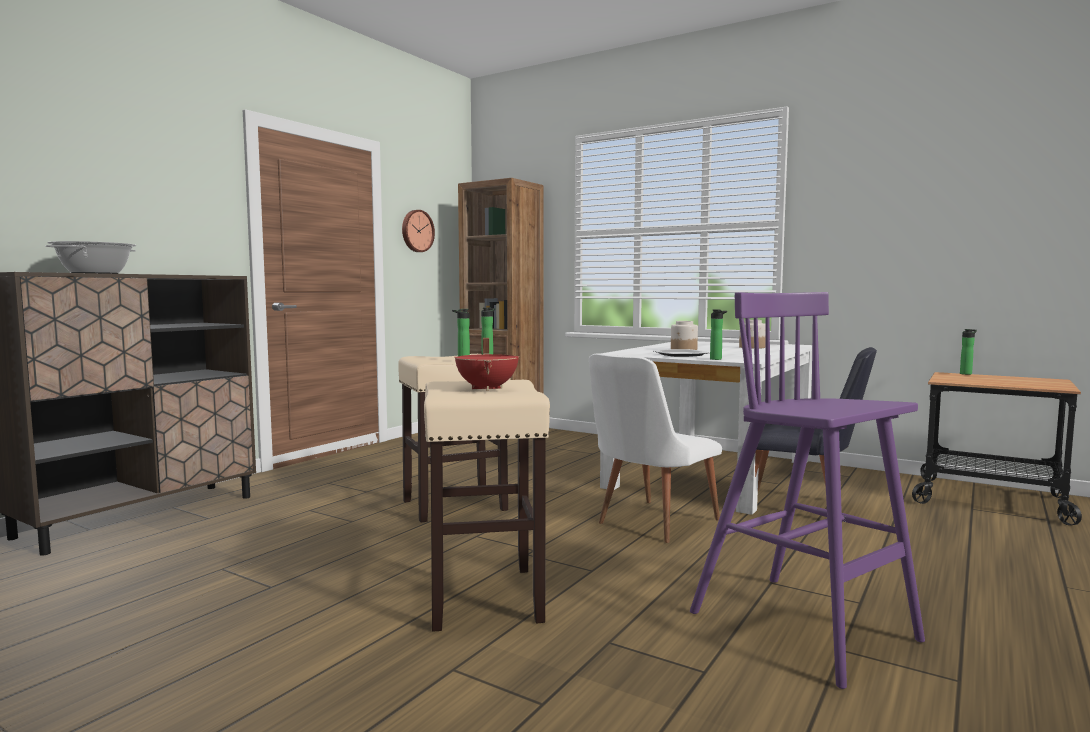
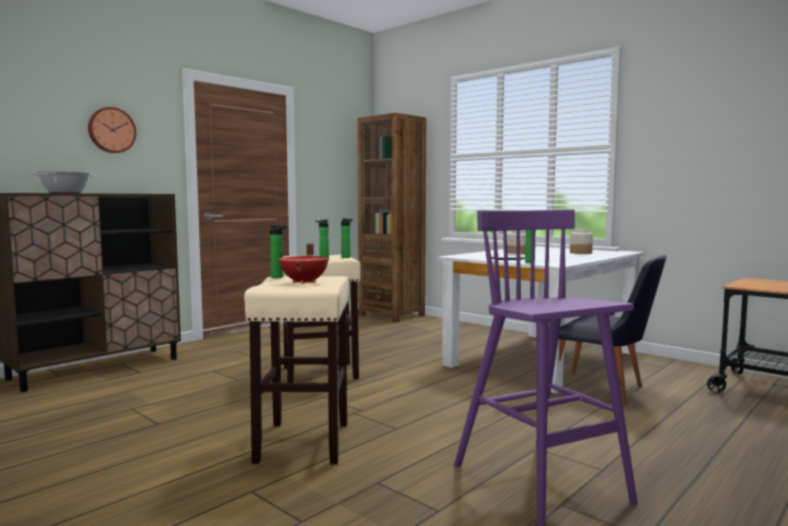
camera: 10 degrees right, 0 degrees up
(416, 231) = (324, 156): wall clock -> wall clock (111, 130)
(649, 523) = (464, 395): white chair -> none
(966, 374) = (770, 280): bottle -> bottle (279, 277)

